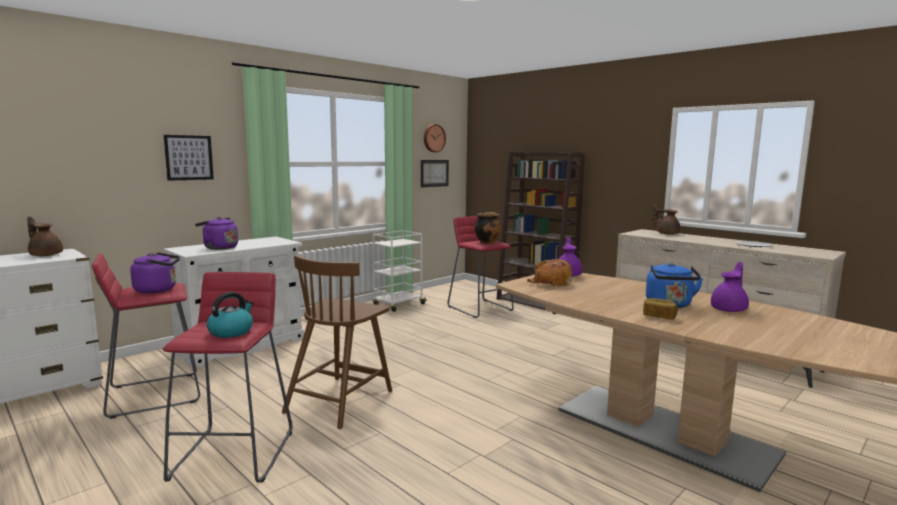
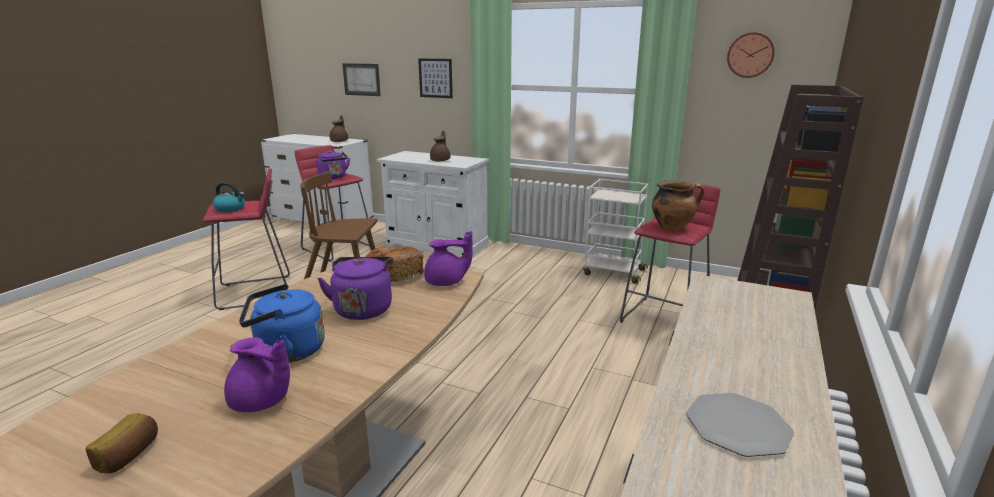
camera: 70 degrees right, 10 degrees up
(219, 248) = (416, 158): purple kettle -> purple kettle (363, 308)
(434, 173) = (744, 110): picture -> picture (361, 79)
(659, 316) = (225, 343): bread -> bread (129, 455)
(666, 233) = (773, 316): brown teapot -> brown teapot (441, 160)

